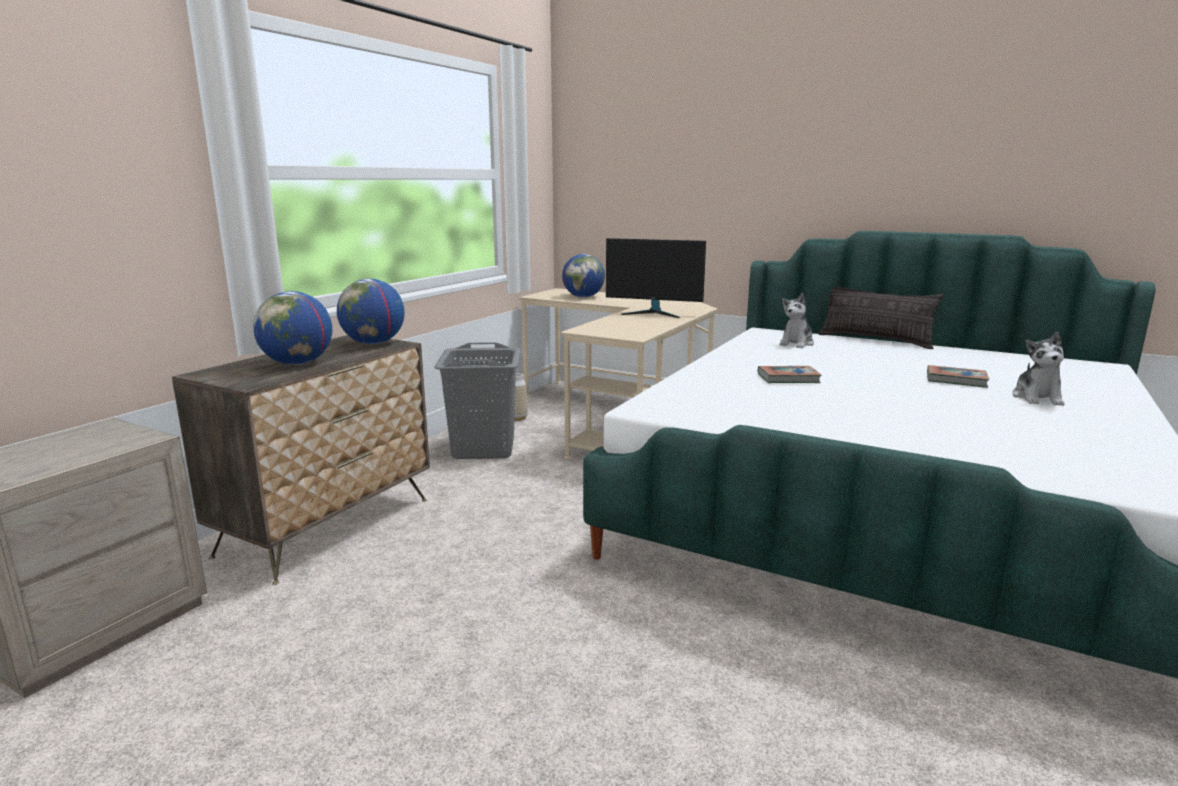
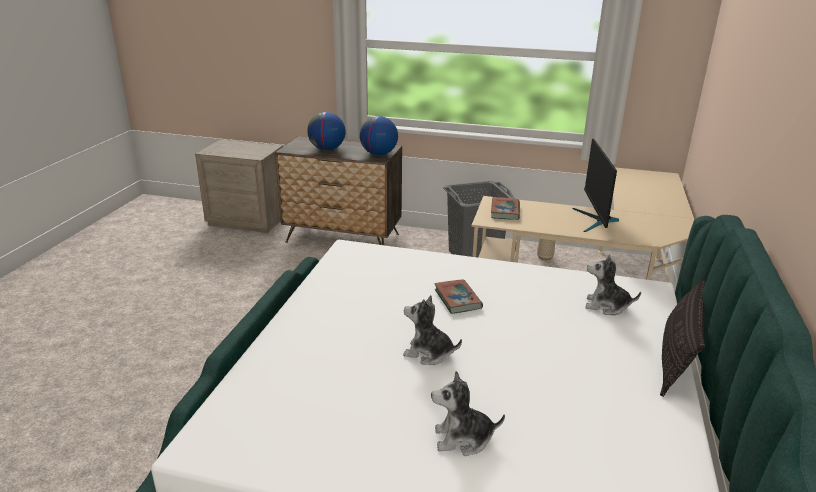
camera: 75 degrees right, 10 degrees up
(583, 297) = (643, 188): globe -> none
(904, 396) = (428, 353): none -> plush toy
(956, 380) = (509, 393): book -> book (505, 211)

